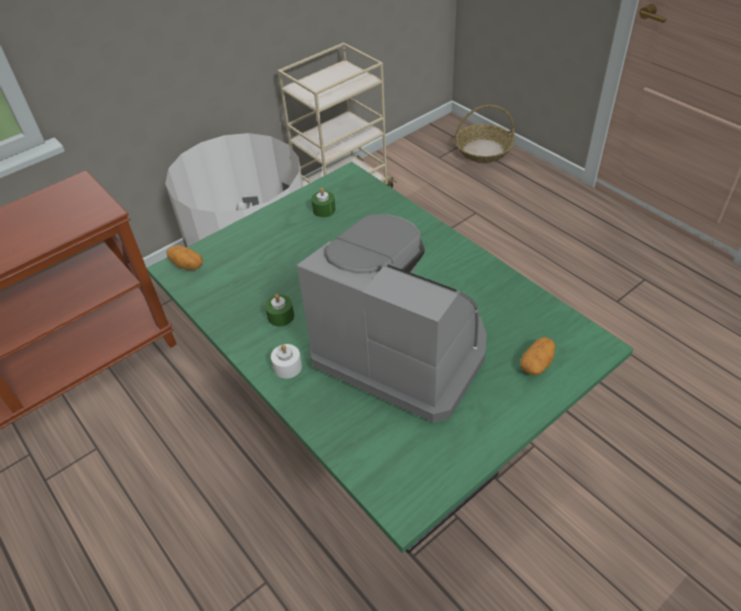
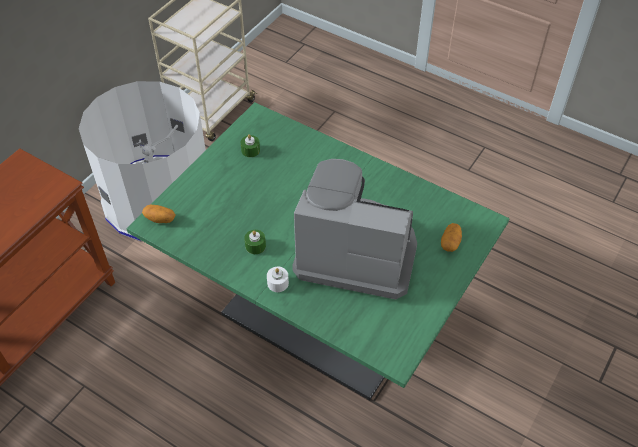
camera: 20 degrees left, 5 degrees up
(483, 150) = (323, 49): basket -> none

